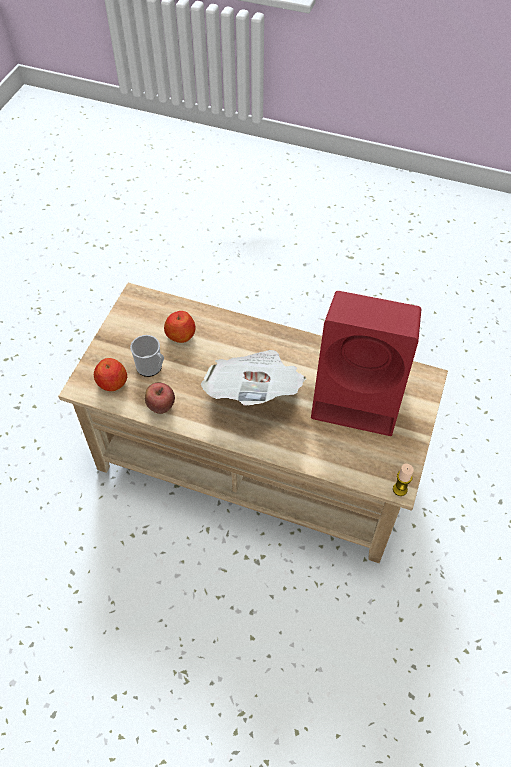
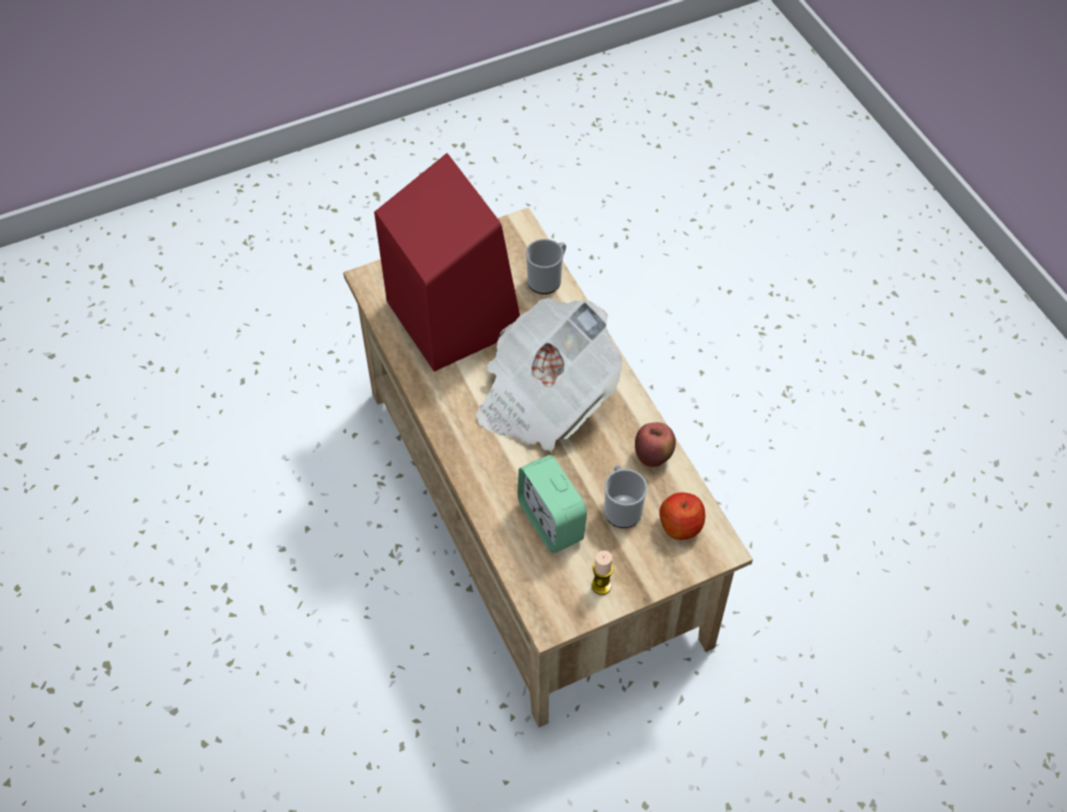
camera: 135 degrees left, 0 degrees up
(180, 335) = (551, 521): apple -> alarm clock
(337, 464) = (547, 279): none -> mug
(400, 489) = (521, 224): candle -> candle (601, 585)

